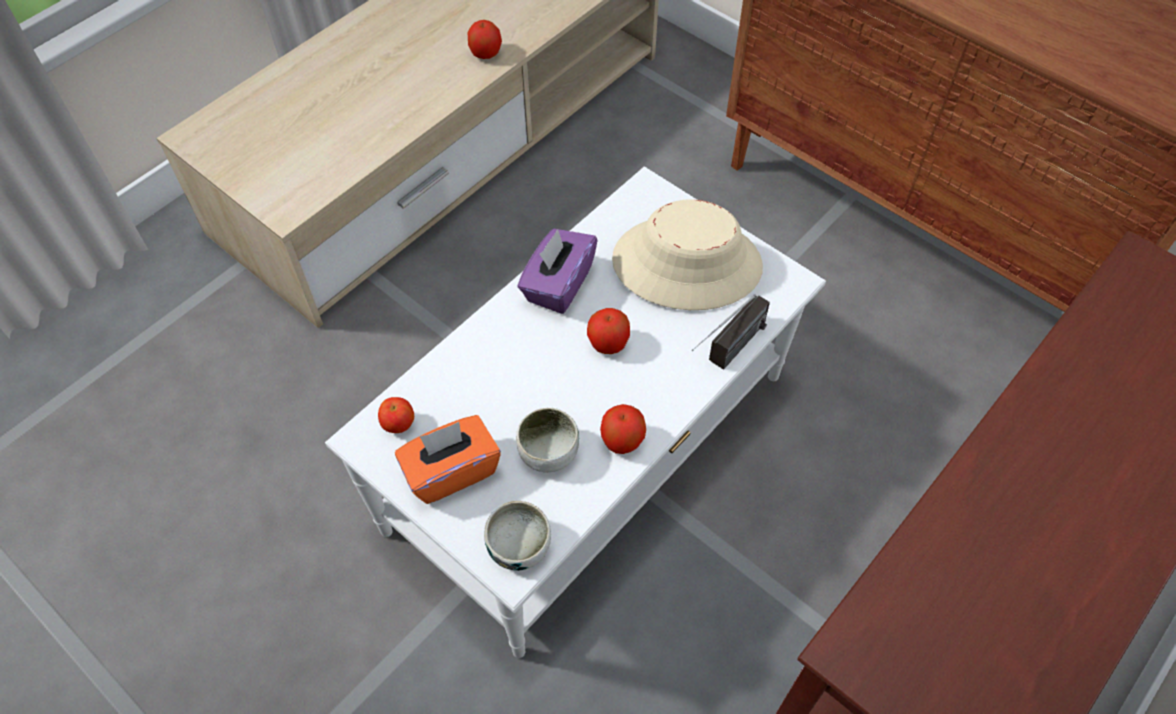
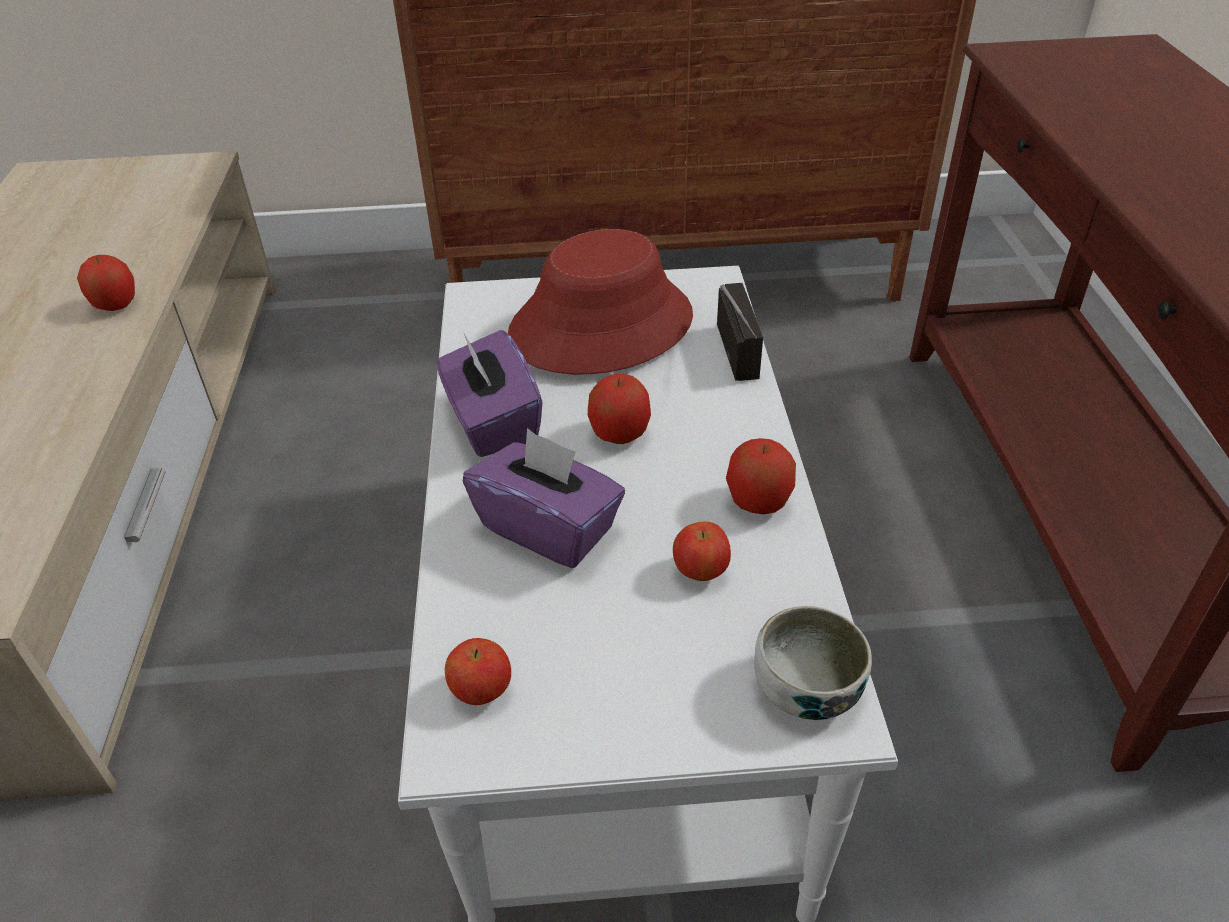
camera: 45 degrees left, 15 degrees down
(451, 471) = (620, 683): orange tissue box -> none
(513, 369) = (549, 528): none -> purple tissue box
(548, 451) = (700, 571): bowl -> apple
(687, 263) = (601, 325): beige hat -> red hat

